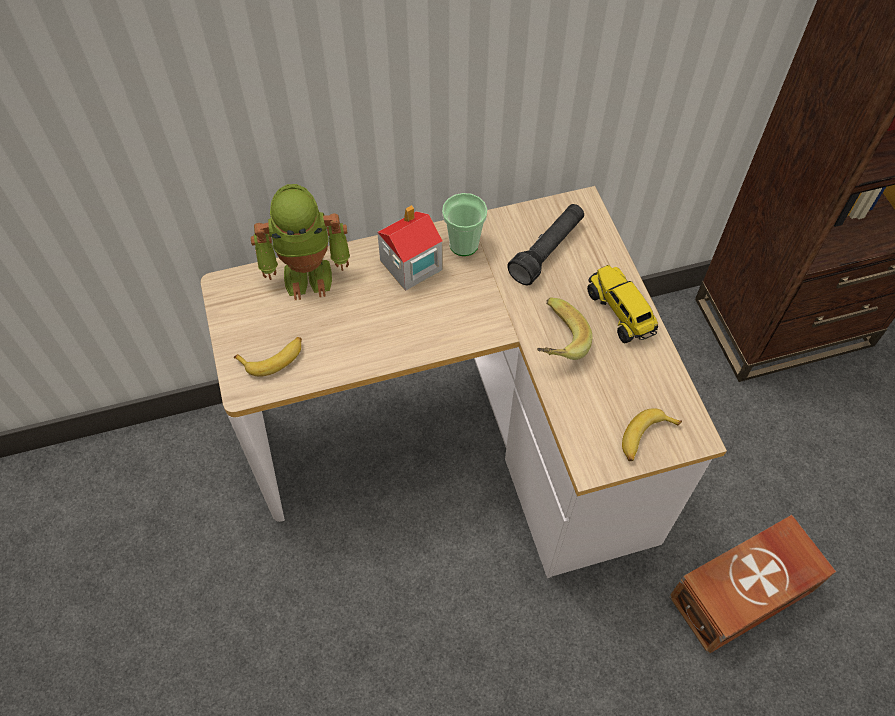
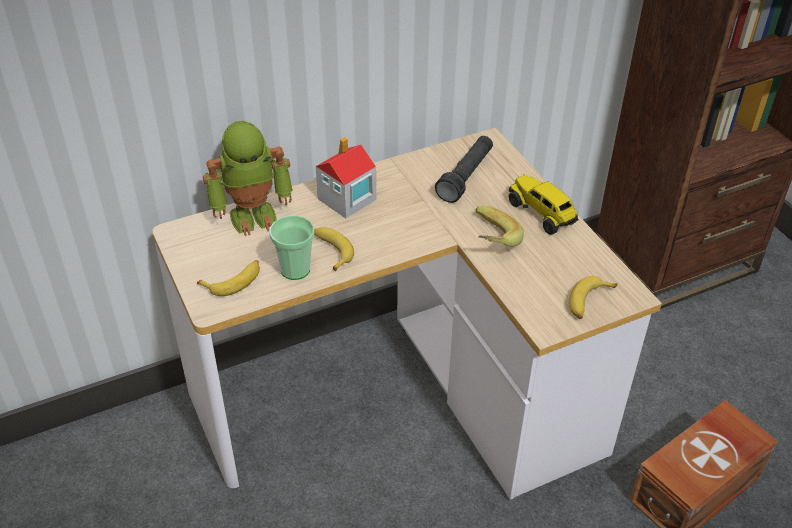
camera: 10 degrees left, 15 degrees down
(381, 332) = (331, 251): none -> banana
(463, 244) = (390, 179): cup -> cup (295, 269)

